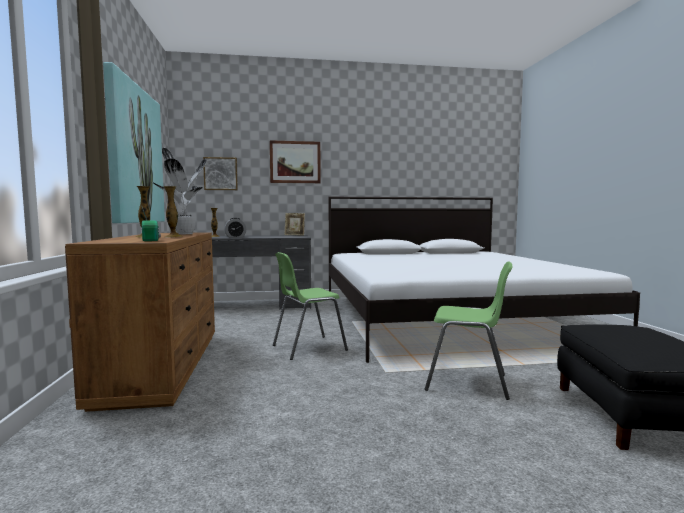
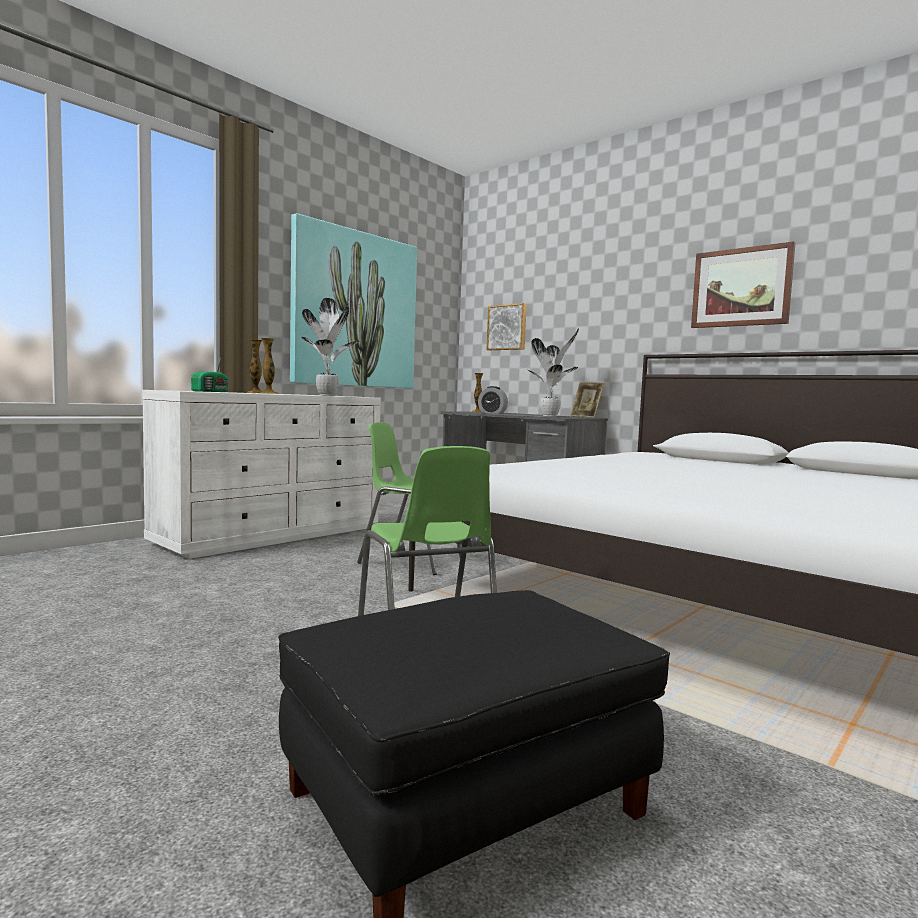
camera: 50 degrees right, 0 degrees up
(163, 365) = (272, 535): brown dresser -> white dresser
(286, 236) = (551, 416): none -> potted plant
(295, 162) = (599, 302): picture -> picture (741, 287)

